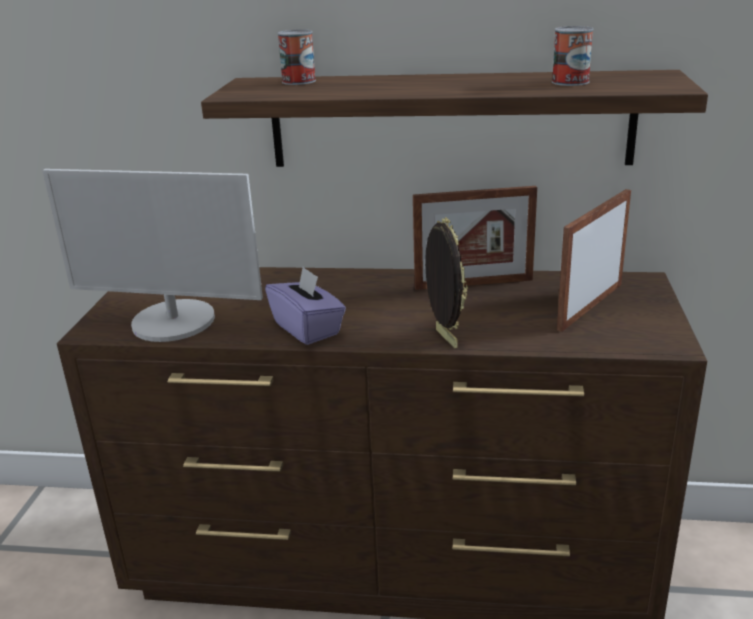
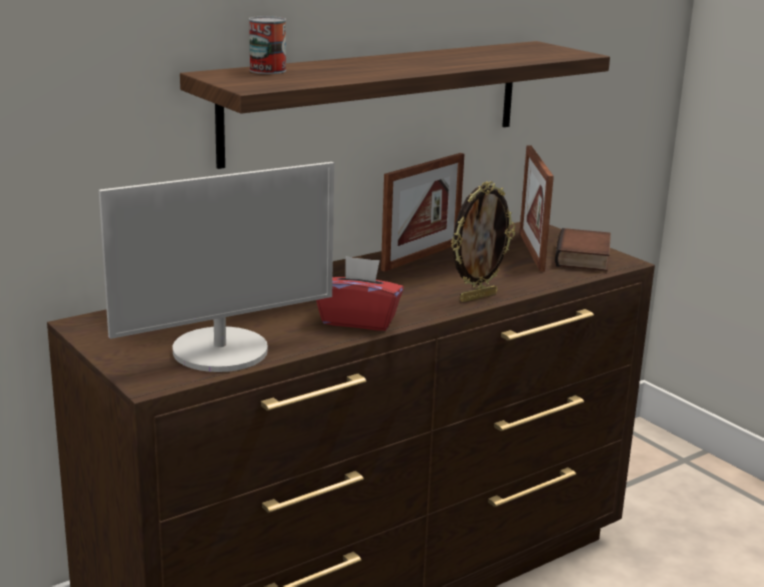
camera: 45 degrees left, 5 degrees down
(308, 328) = (358, 320): purple tissue box -> red tissue box
(444, 338) = (477, 297): picture frame -> picture frame turned 120 degrees clockwise
(570, 82) = (498, 54): can -> none
(634, 329) = (585, 258): none -> book

